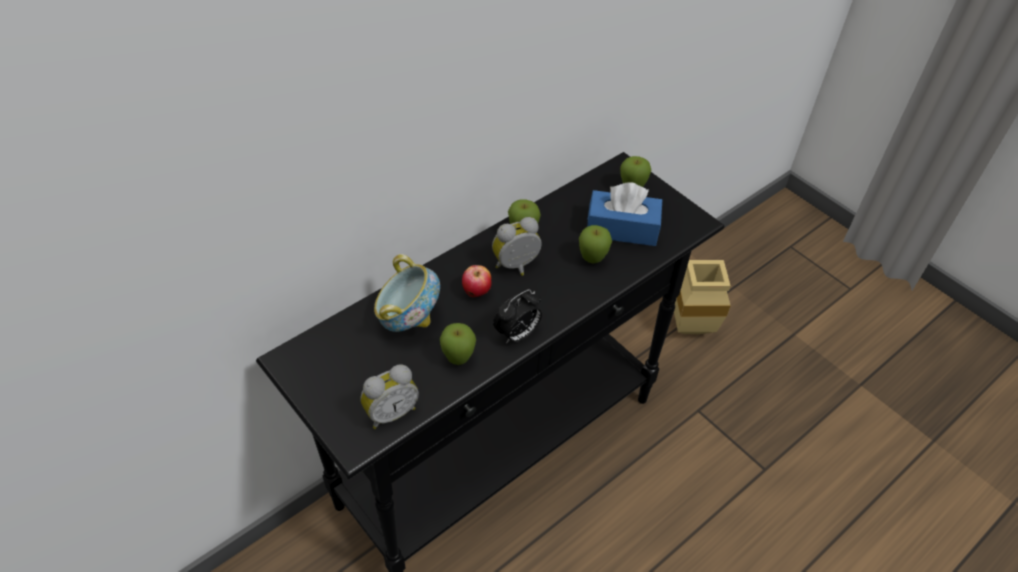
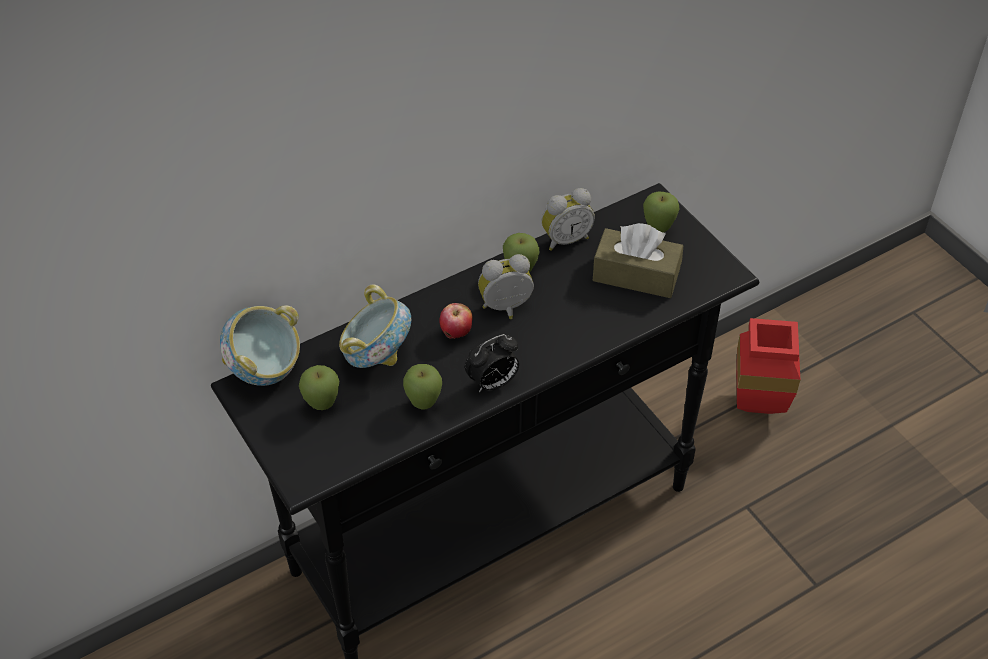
camera: 10 degrees right, 0 degrees up
(306, 341) = (265, 370): none -> bowl
(390, 412) = (343, 452): alarm clock -> alarm clock (565, 239)
(592, 260) = (593, 308): apple -> apple (322, 405)
(622, 229) = (636, 275): blue tissue box -> brown tissue box
(688, 329) = (755, 406): beige vase -> red vase

